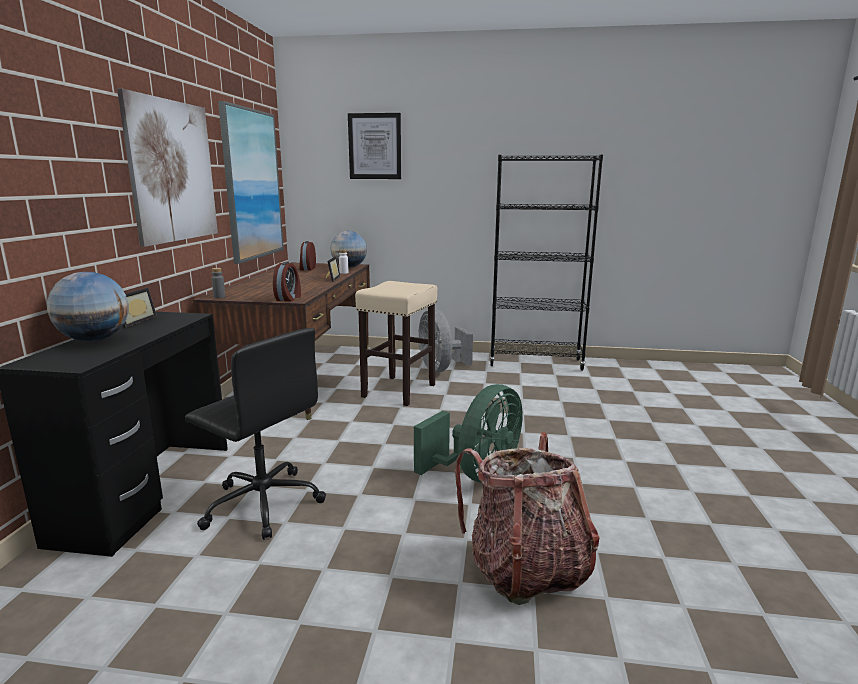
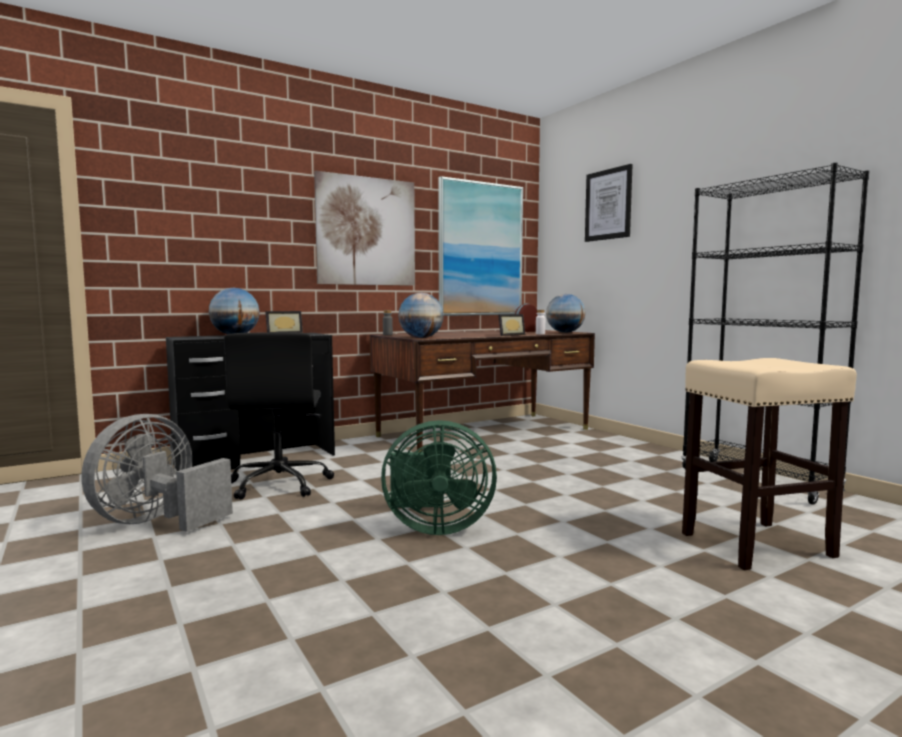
camera: 50 degrees right, 10 degrees down
(289, 298) = (421, 338): alarm clock -> globe
(398, 391) = (532, 460): beige stool -> beige stool (755, 545)
(441, 369) = (619, 457): grey fan -> grey fan (157, 522)
(525, 569) = (297, 589): backpack -> none

